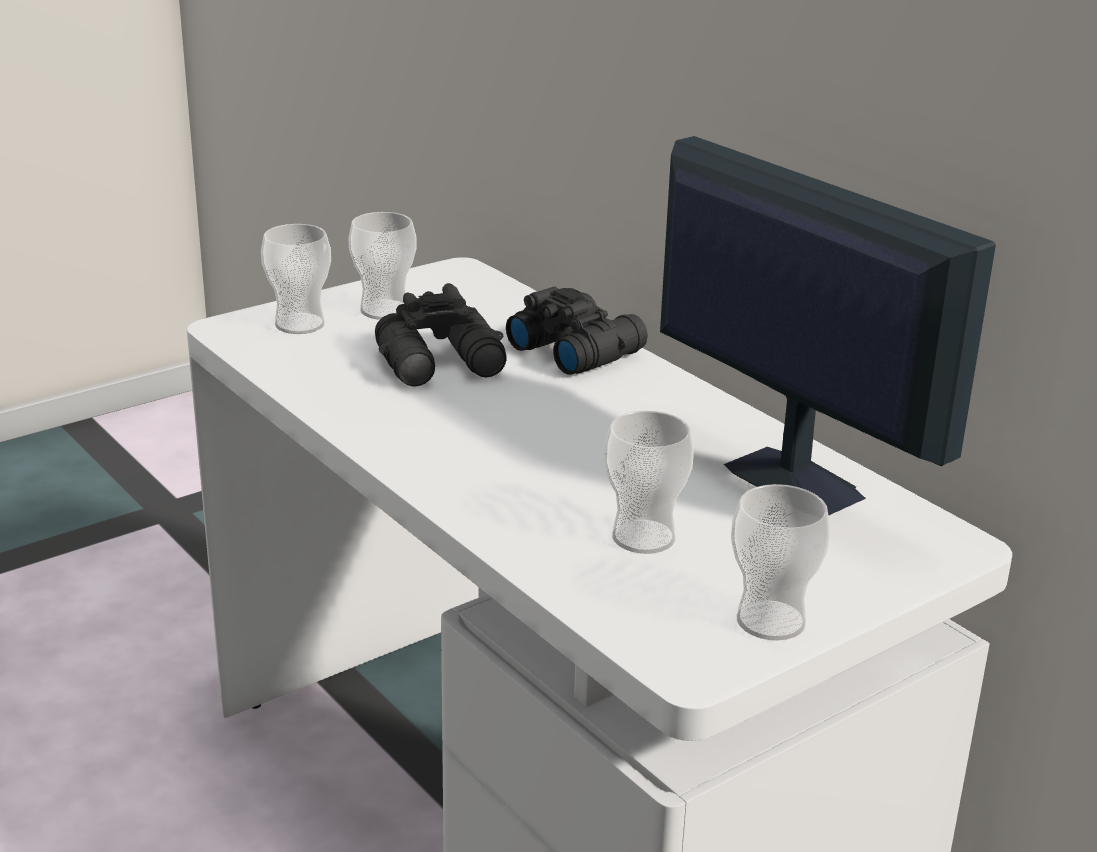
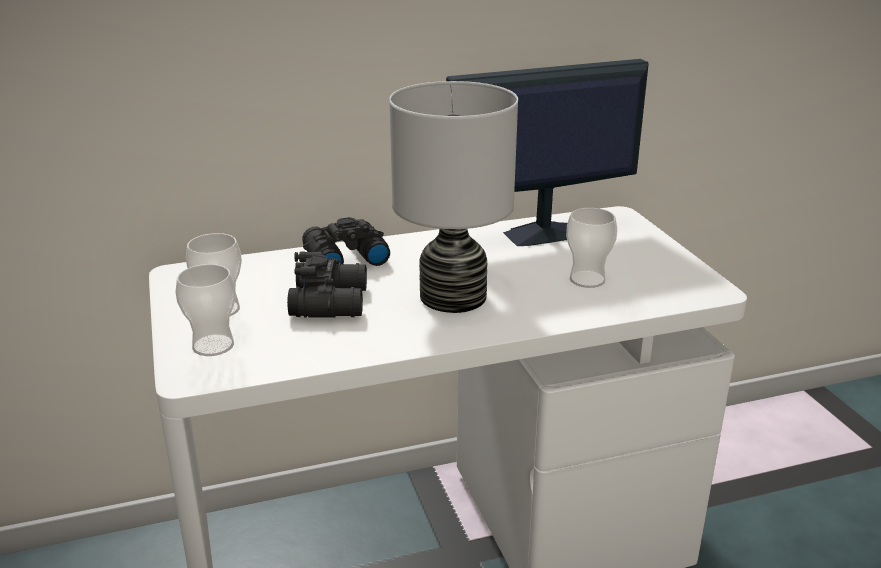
camera: 70 degrees left, 0 degrees up
(506, 438) = (453, 297): none -> grey table lamp
(771, 621) = (675, 265): cup -> none

